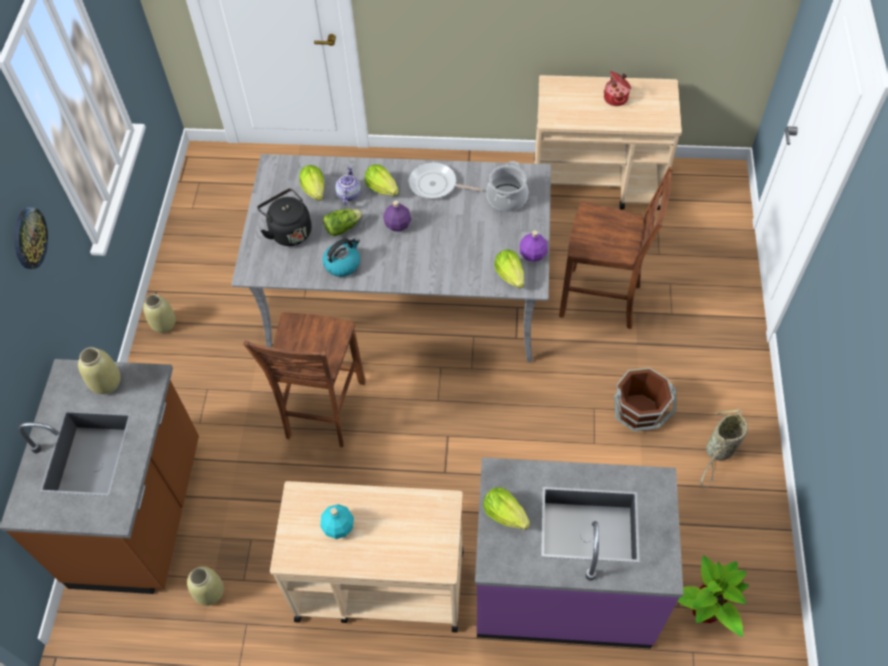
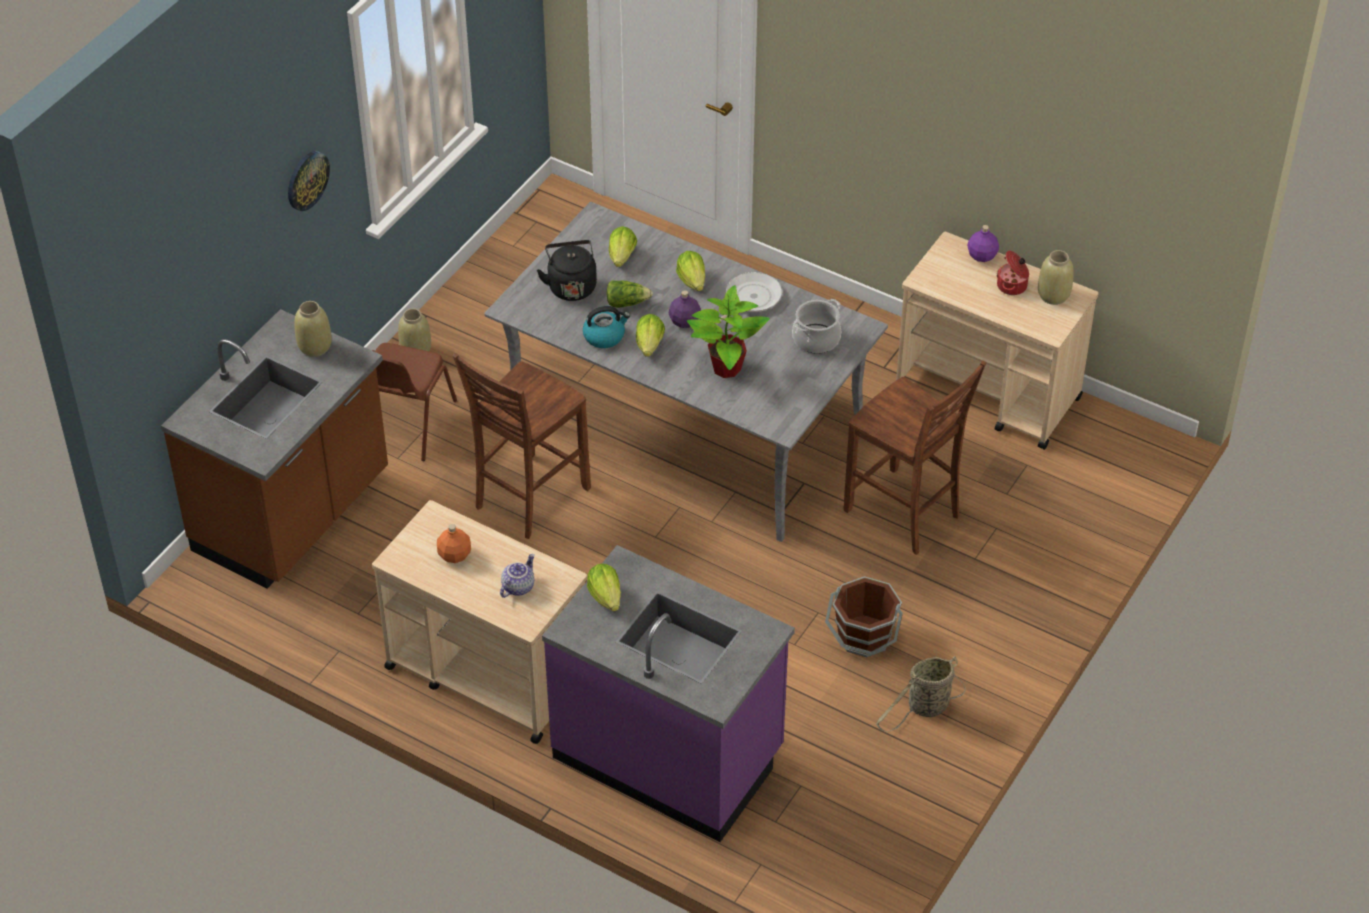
camera: 25 degrees right, 10 degrees down
(189, 391) = (404, 424): none -> brown chair
(209, 593) = (319, 610): beige vase -> beige vase (1053, 296)
(338, 526) = (454, 554): turquoise bottle -> orange bottle
(348, 194) = (653, 273): teapot -> teapot (517, 586)
(436, 185) = (750, 298): frying pan -> frying pan turned 90 degrees clockwise
(510, 275) = (766, 411): lettuce -> lettuce (650, 345)
(533, 254) = (804, 402): purple bottle -> purple bottle (982, 256)
(704, 611) = (799, 836): potted plant -> potted plant (725, 368)

